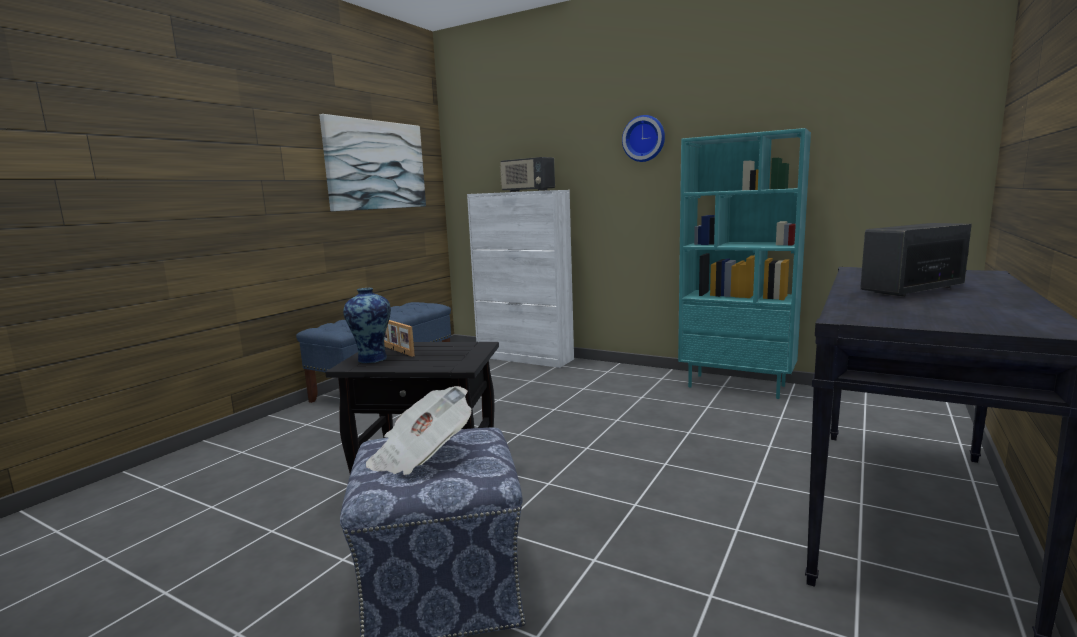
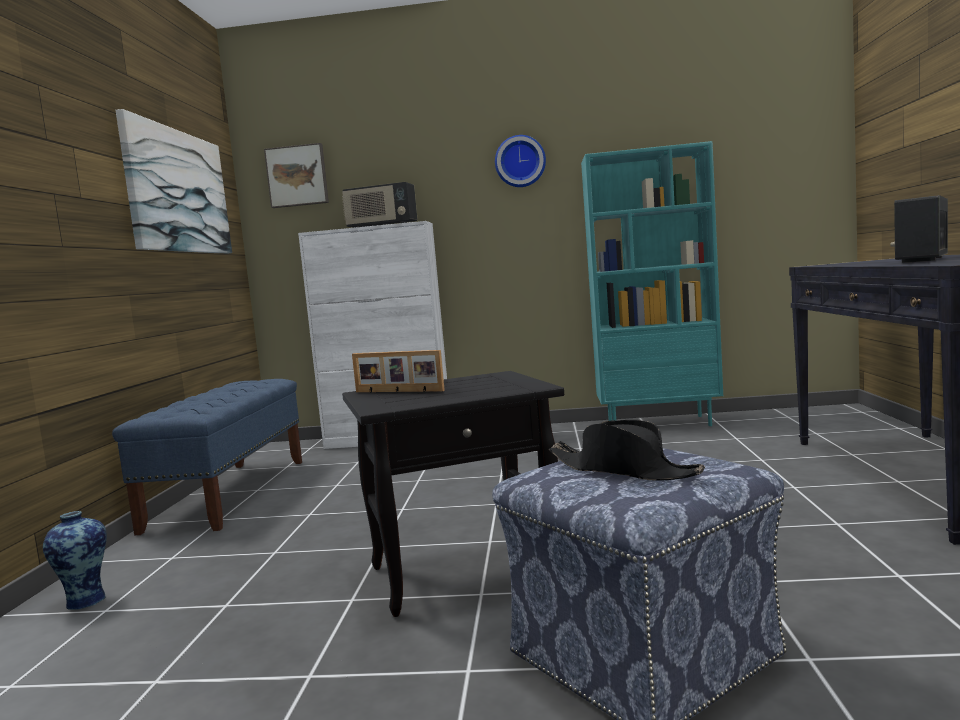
camera: 25 degrees left, 5 degrees down
(372, 359) = (394, 400): vase -> vase (85, 600)
(421, 456) = (623, 470): newspaper -> black hat
(479, 147) = (297, 176): none -> picture

